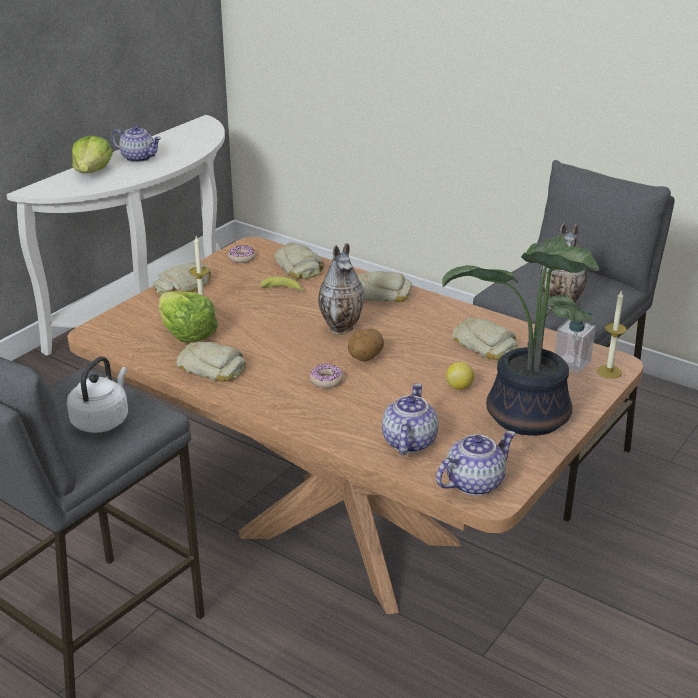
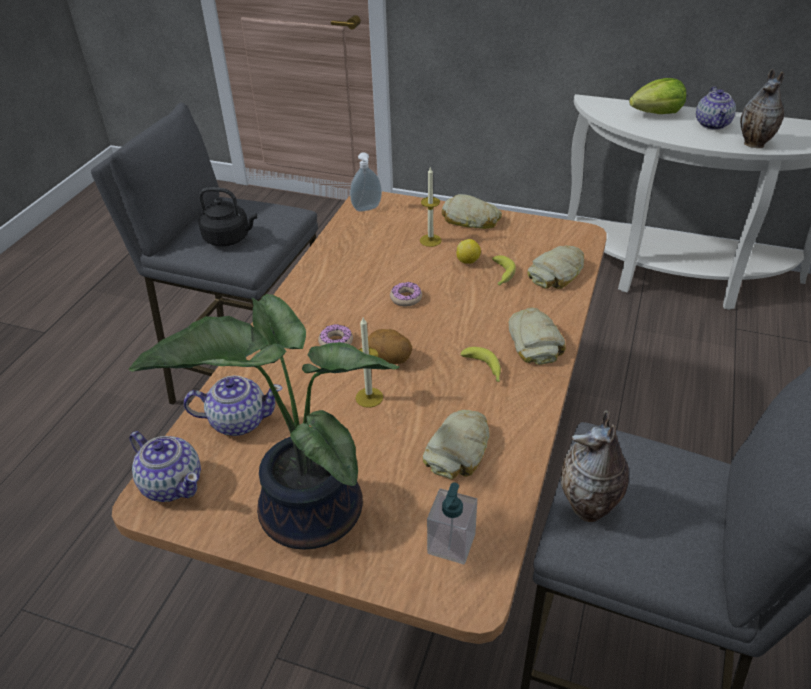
camera: 75 degrees right, 10 degrees up
(102, 420) = (229, 238): white kettle -> black kettle
(113, 335) = (367, 209): none -> soap dispenser
(187, 334) = (387, 243): lettuce -> none
(212, 367) = (334, 271): bread -> none
(242, 258) = (550, 235): donut -> donut (406, 298)
(342, 328) = (443, 330): vase -> vase (755, 144)
(401, 319) = (484, 369): none -> banana
(459, 387) = (356, 442): lemon -> lemon (468, 261)
(609, 371) = (445, 589): candle -> candle (369, 397)

